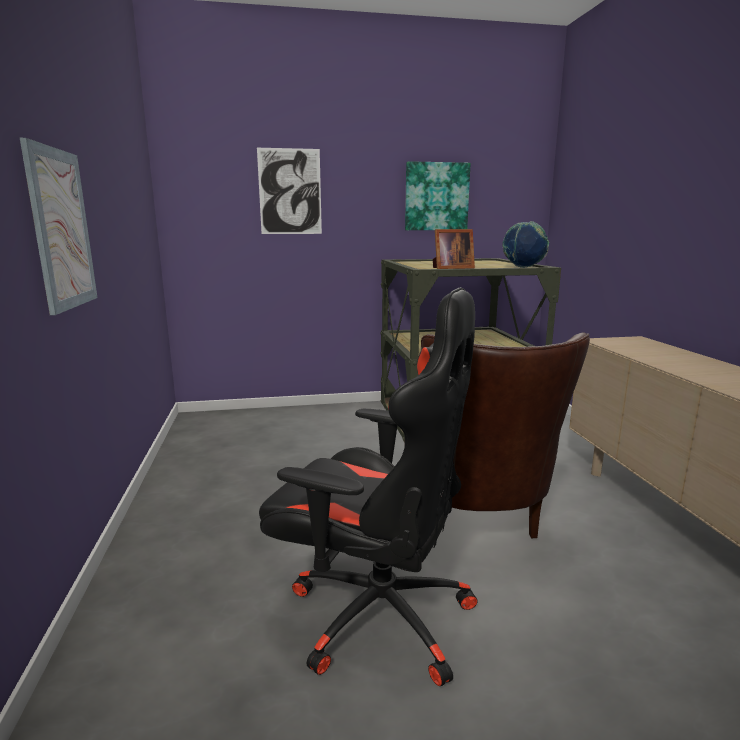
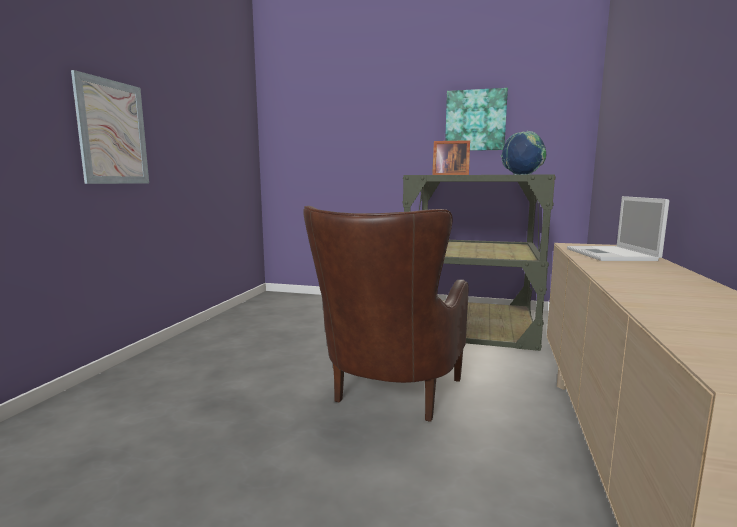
camera: 25 degrees right, 5 degrees down
(290, 192) = (350, 122): picture -> none
(368, 613) = (229, 434): black office chair -> none
(656, 352) = (612, 255): none -> laptop

